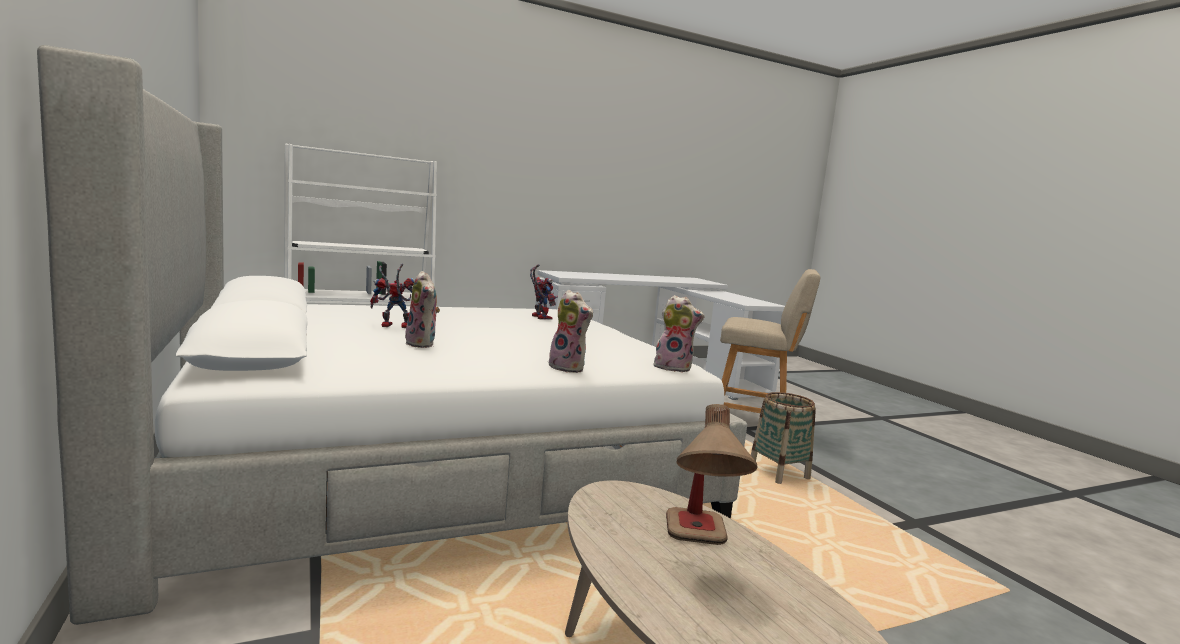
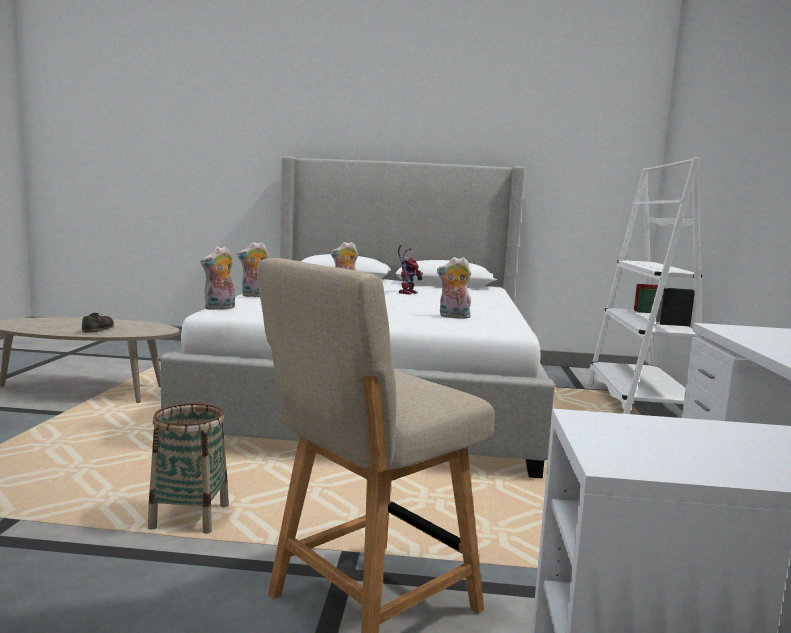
camera: 120 degrees right, 0 degrees up
(539, 317) = (453, 317): toy robot -> plush toy
(699, 547) = (98, 329): table lamp -> brown shoe

